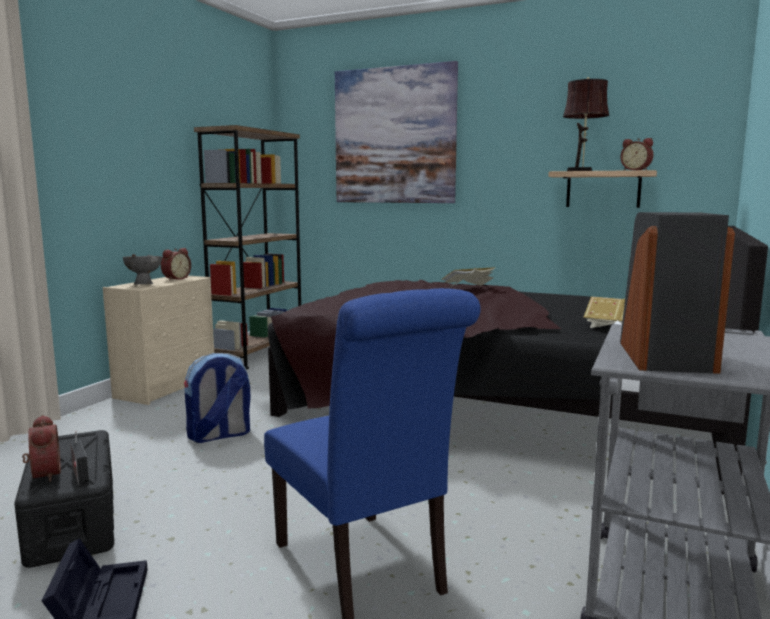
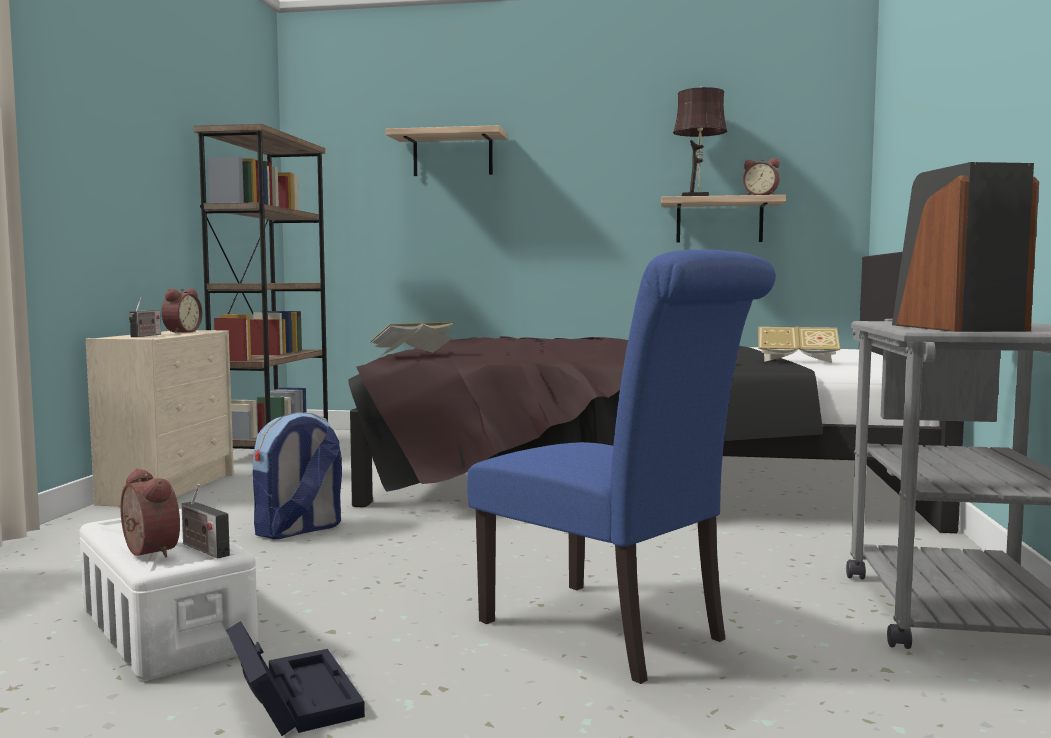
camera: 15 degrees left, 5 degrees down
(73, 520) = (165, 628): black storage box -> white storage box
(144, 284) = (145, 336): grey bowl -> radio
(394, 136) = (452, 154): picture -> shelf
(468, 288) = (578, 339): book -> book (414, 355)

